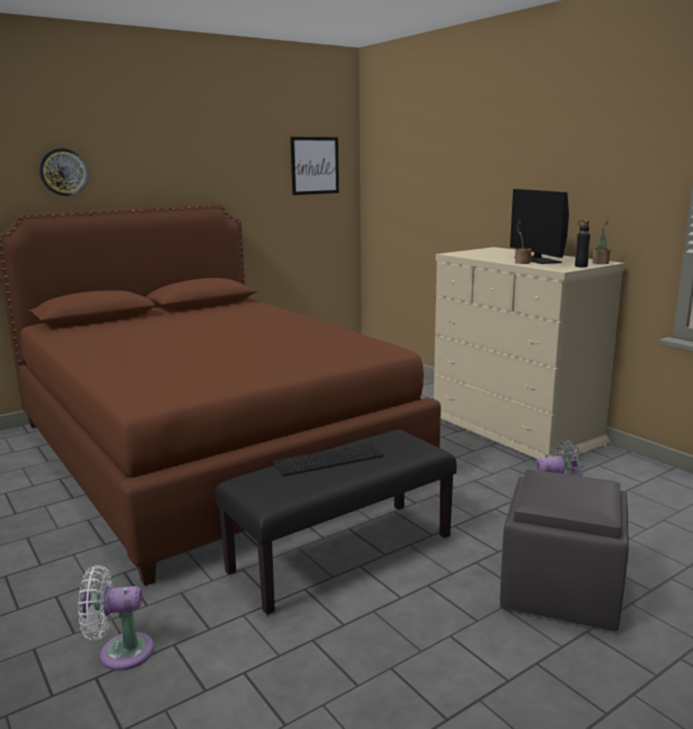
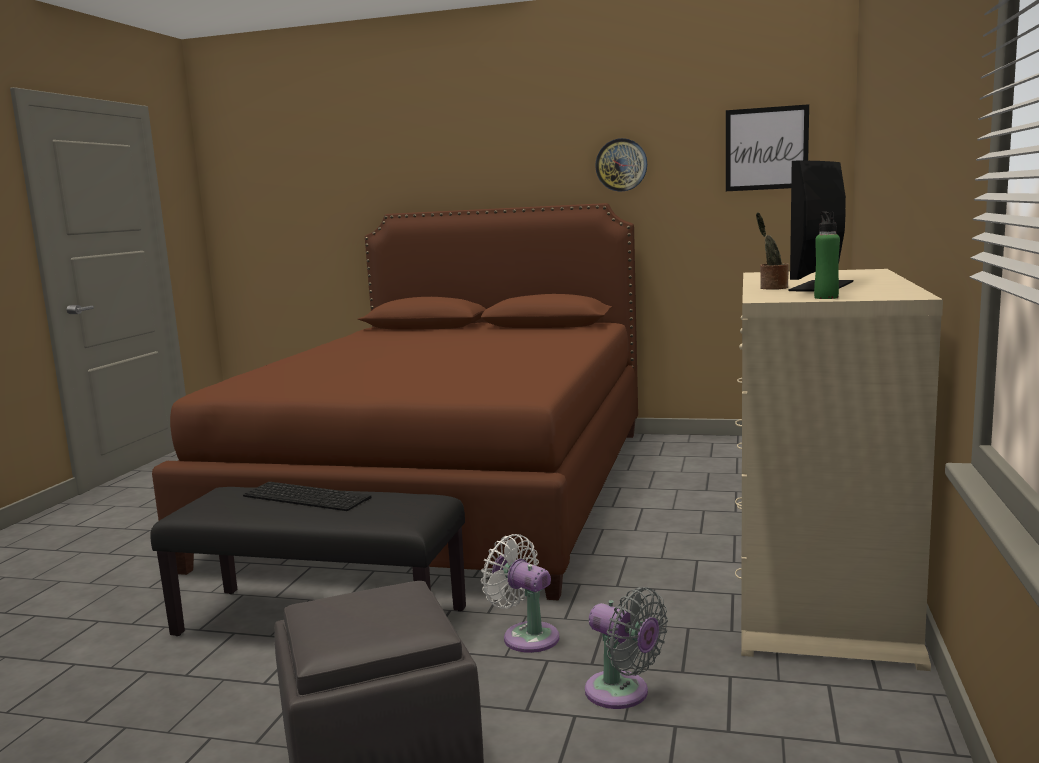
camera: 50 degrees right, 5 degrees down
(63, 172) = (437, 170): wall clock -> wall clock (621, 165)
(120, 652) = (73, 608): white fan -> white fan (526, 636)
(581, 266) = (826, 297): black bottle -> green bottle
(600, 263) = (890, 296): potted plant -> none

